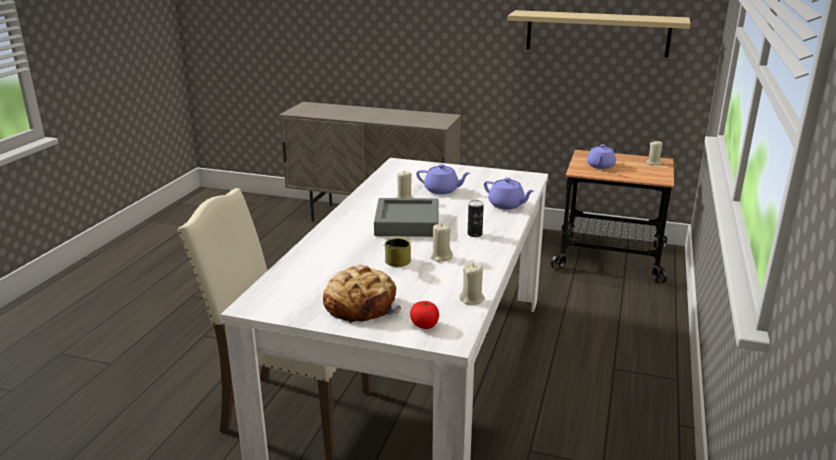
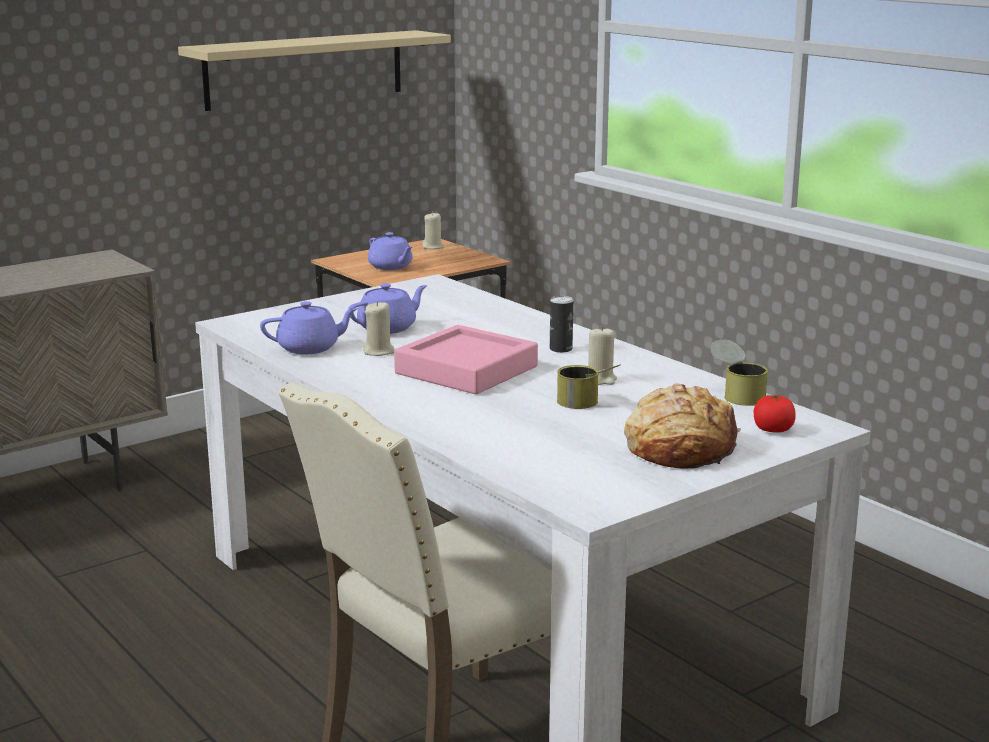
camera: 55 degrees left, 5 degrees down
(407, 223) = (466, 370): grey tray -> pink tray
(472, 299) = (737, 394): beige candle -> can
(507, 205) = (500, 314): purple teapot -> purple teapot (310, 348)

